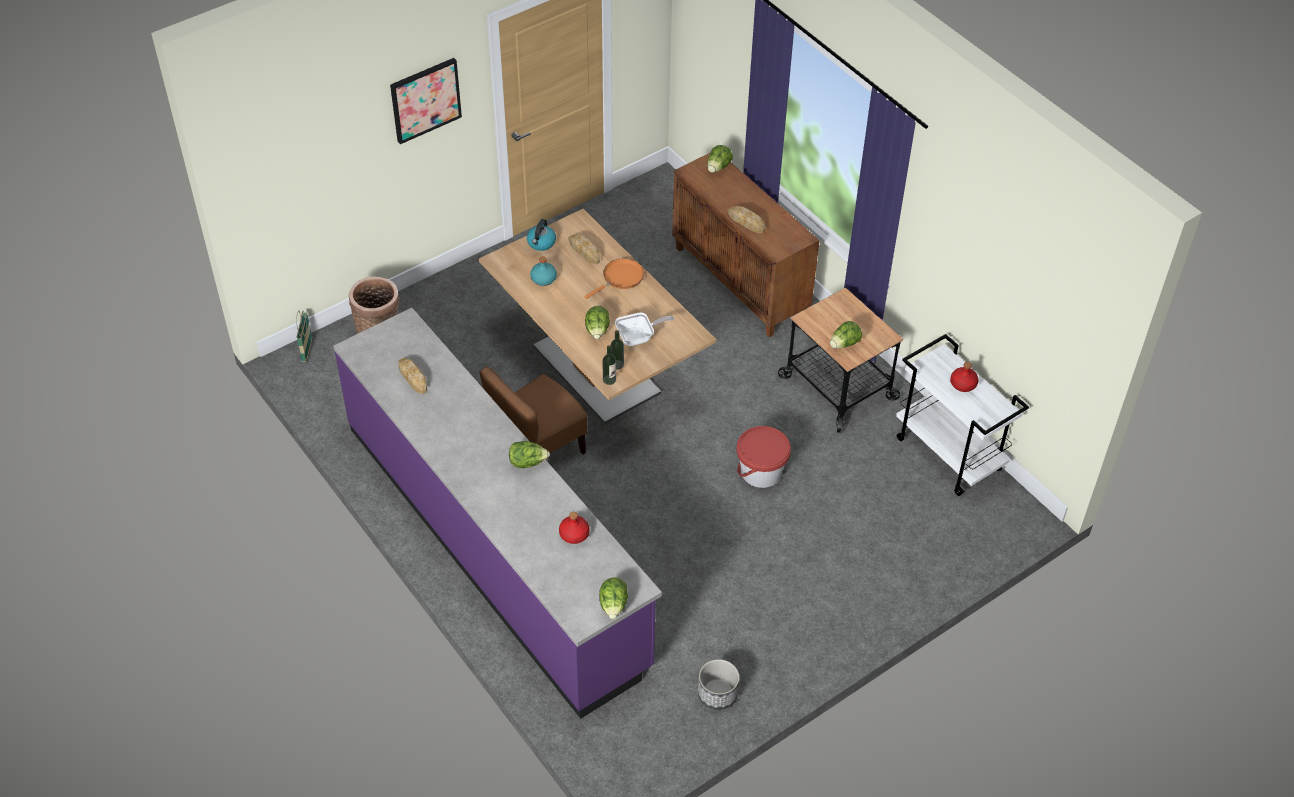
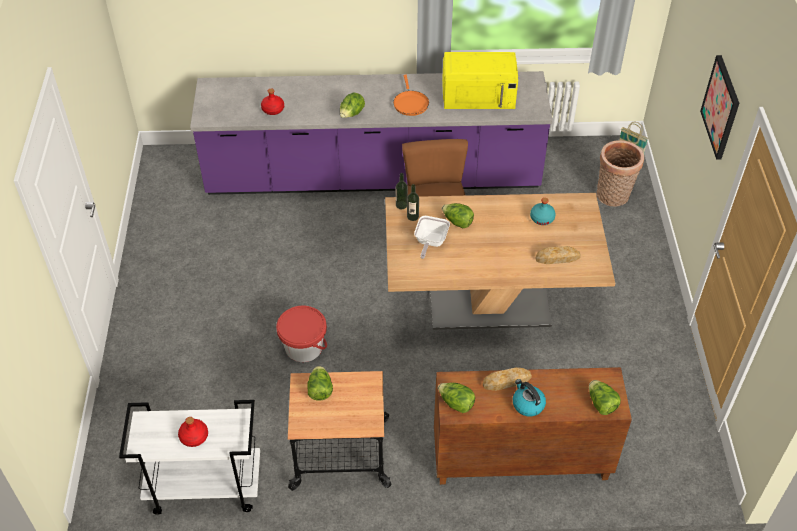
camera: 125 degrees right, 0 degrees up
(412, 377) = (479, 94): bread -> yellow microwave
(541, 243) = (587, 236): kettle -> kettle (527, 404)
(613, 606) = (203, 102): lettuce -> lettuce (456, 403)
(621, 278) = (506, 265): orange frying pan -> orange frying pan (410, 103)
(717, 694) = (162, 223): planter -> none

